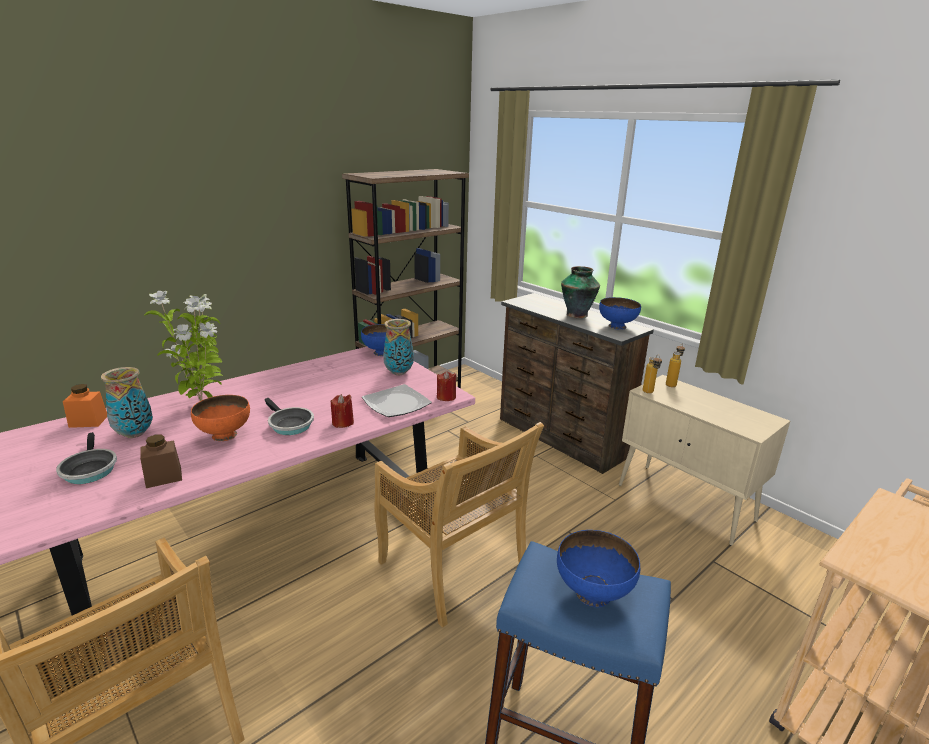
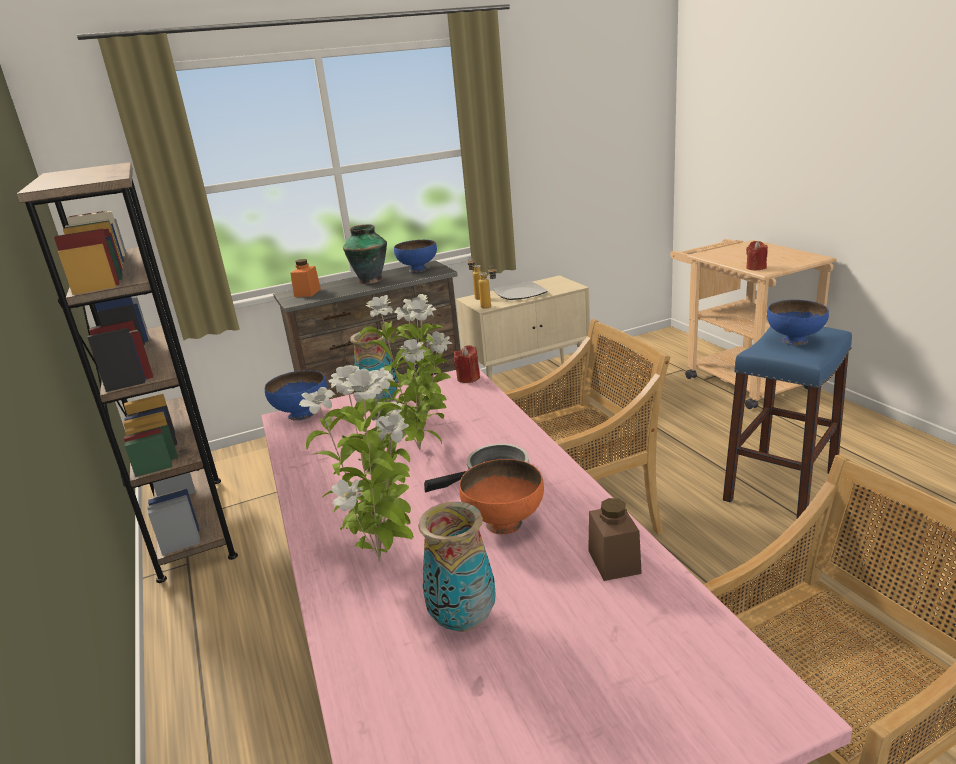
camera: 70 degrees left, 0 degrees up
(88, 421) = (379, 703): orange jar -> orange jar (307, 293)
(89, 469) = (576, 650): frying pan -> none
(327, 397) = (422, 450): none -> potted plant
(343, 423) = (504, 436): red candle -> red candle (756, 268)
(396, 403) = (468, 405): plate -> plate (519, 293)

